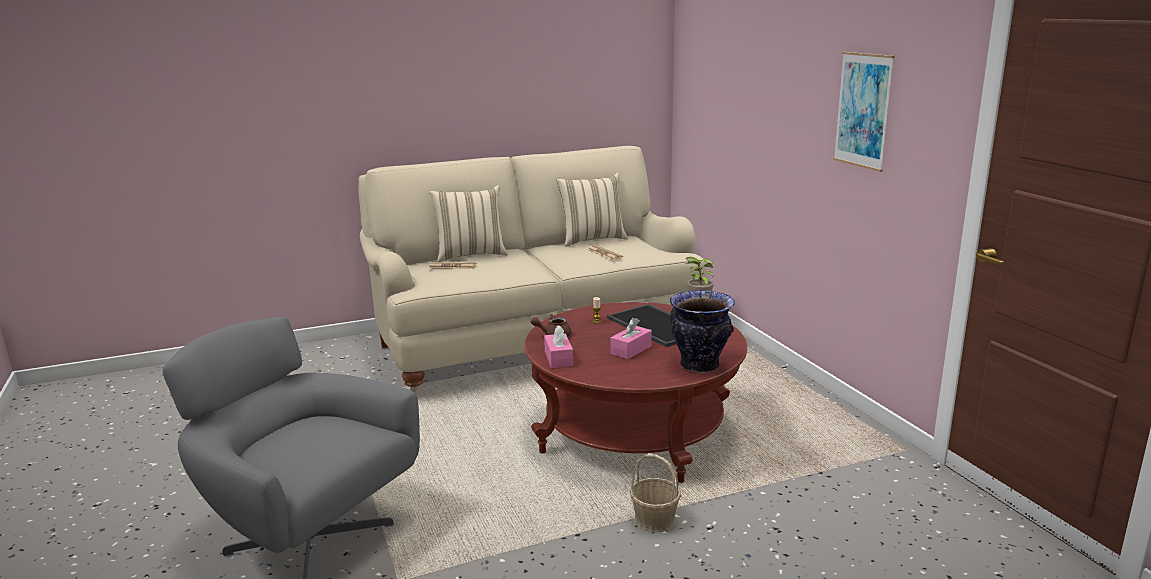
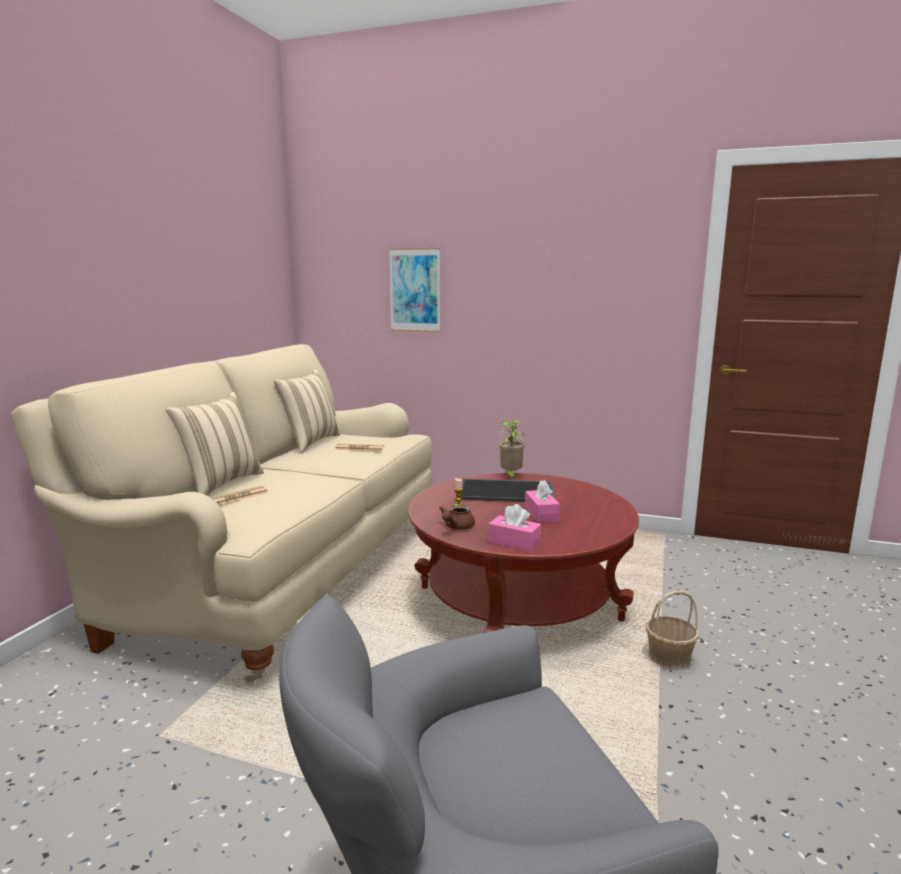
camera: 50 degrees left, 5 degrees down
(699, 366) = (609, 506): vase -> none
(863, 110) = (579, 281): picture -> picture (415, 290)

